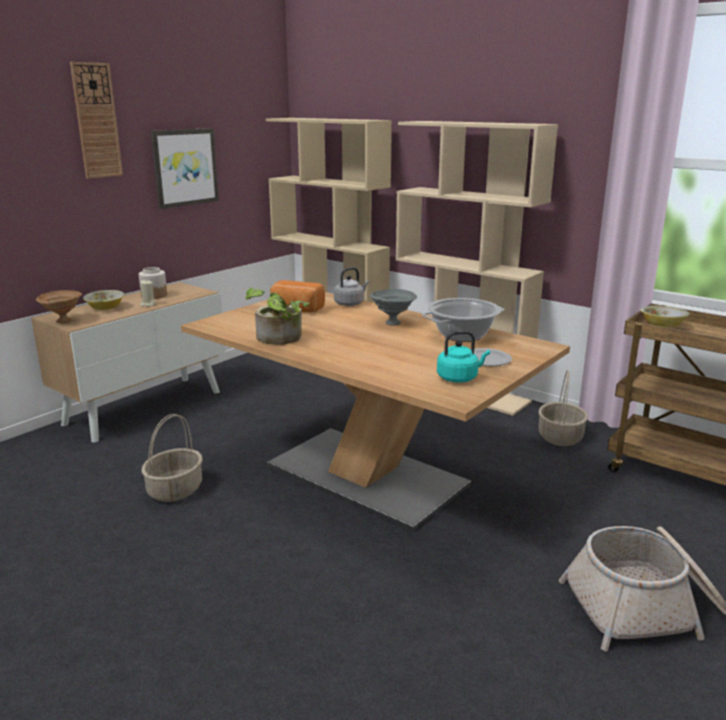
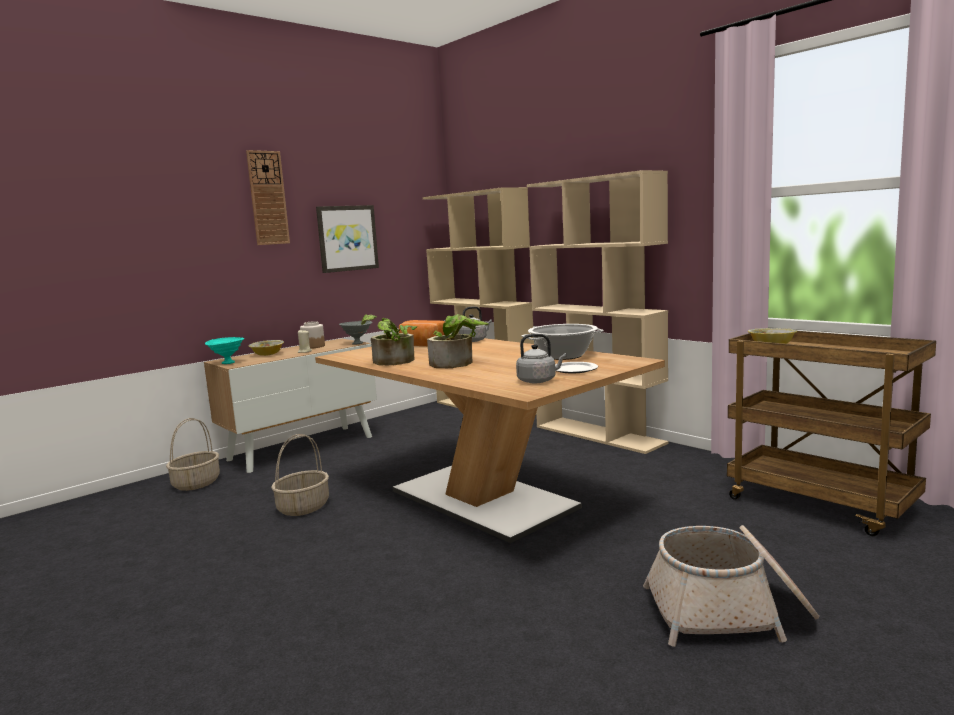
camera: 10 degrees right, 10 degrees down
(63, 321) = (227, 363): brown bowl -> turquoise bowl
(354, 345) = (457, 364): none -> potted plant
(392, 323) = (503, 350): grey bowl -> grey bowl (357, 343)
(459, 378) = (538, 381): turquoise kettle -> grey kettle
(559, 437) = (687, 471): basket -> basket (196, 483)

